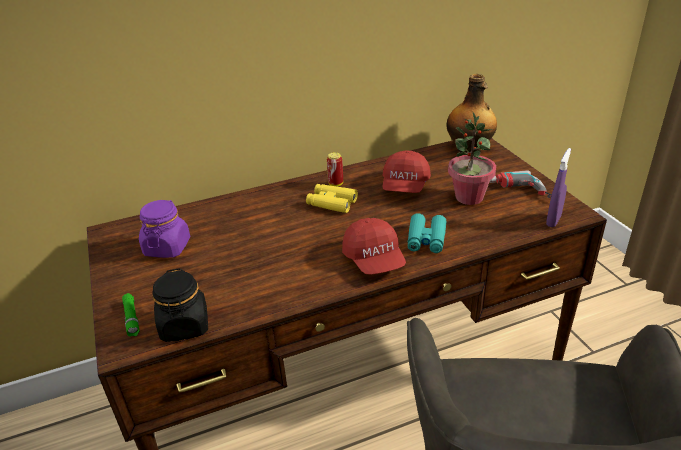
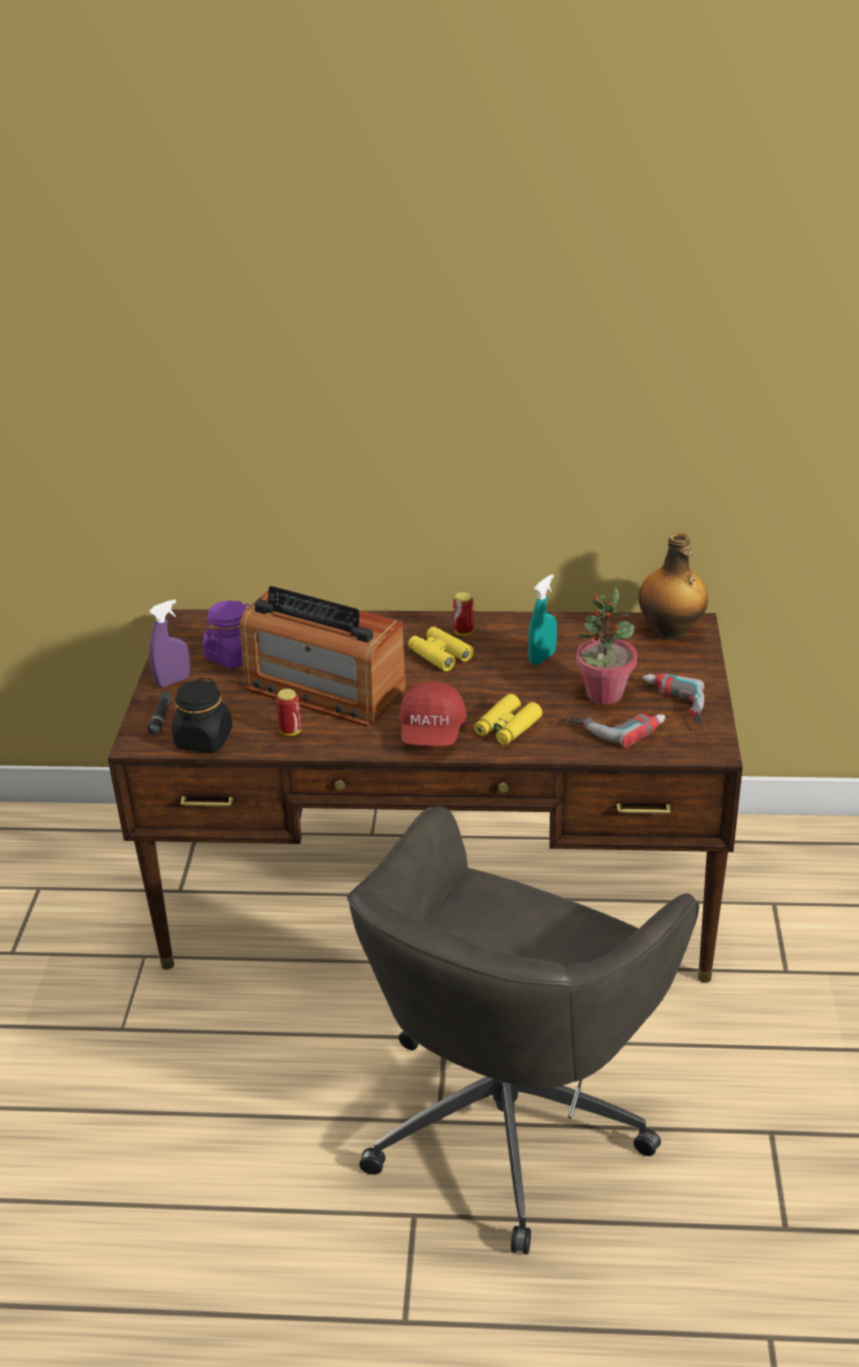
camera: 25 degrees right, 0 degrees up
(131, 318) = (161, 718): green flashlight -> black flashlight
(259, 294) = (290, 731): none -> can
(262, 252) = (324, 689): none -> radio
(405, 186) = (542, 658): red cap -> turquoise spray bottle
(426, 239) = (507, 727): turquoise binoculars -> yellow binoculars
(497, 216) = (614, 725): none -> power drill
(553, 220) = (675, 749): purple spray bottle -> purple spray bottle (173, 681)

